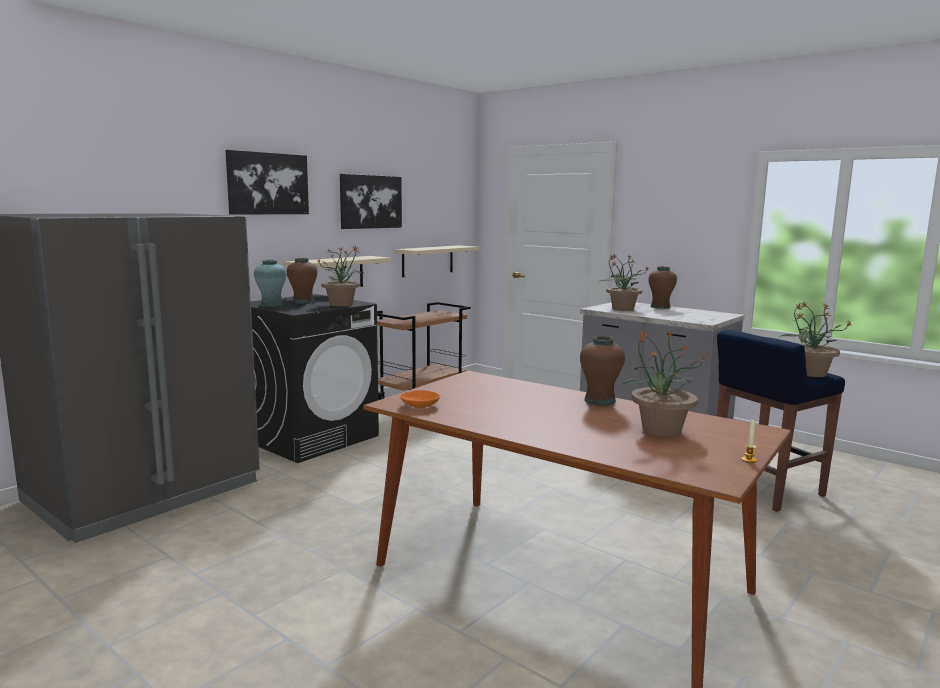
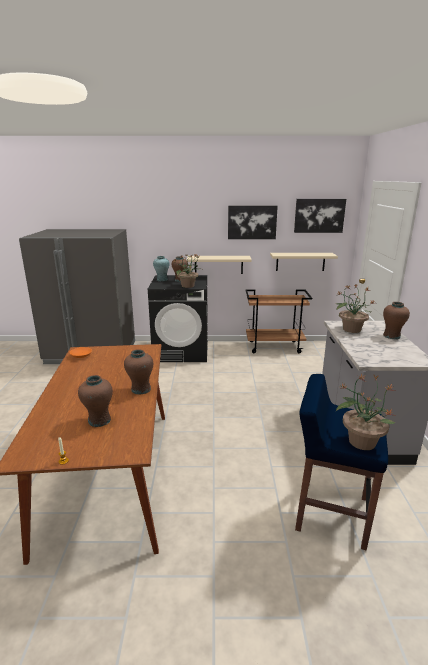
camera: 50 degrees right, 10 degrees up
(267, 183) = (178, 213): picture -> picture (319, 215)
(660, 430) = (99, 420): potted plant -> brown vase

